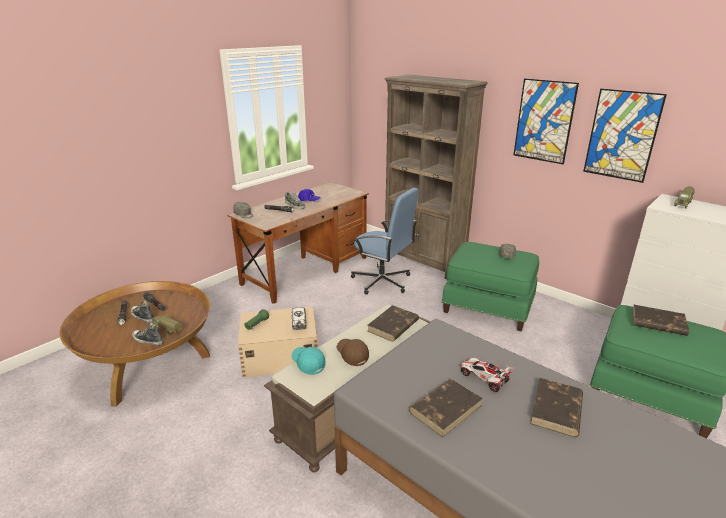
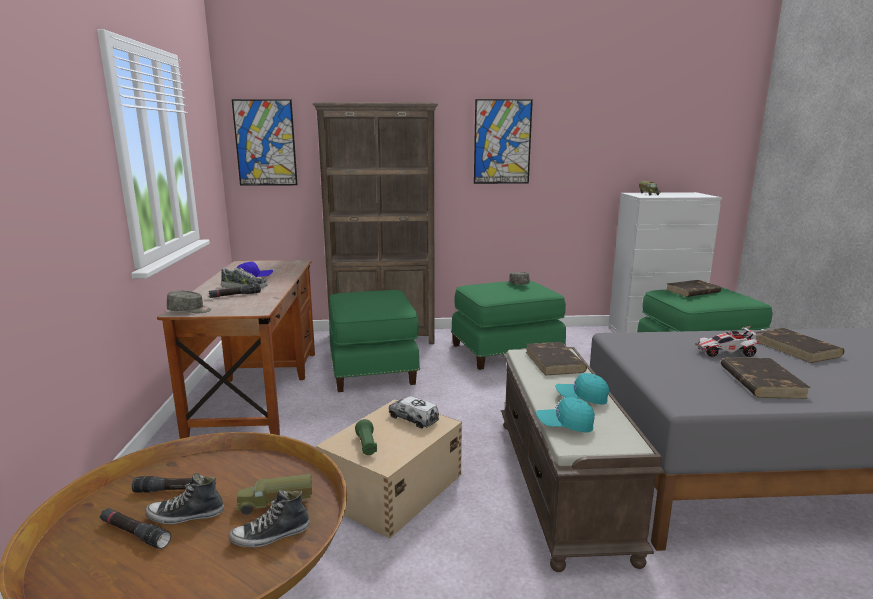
camera: 45 degrees left, 10 degrees down
(352, 355) = (581, 398): brown cap -> turquoise cap
(382, 281) = (373, 368): blue office chair -> green ottoman
(622, 135) = (578, 145): picture -> picture (265, 143)

